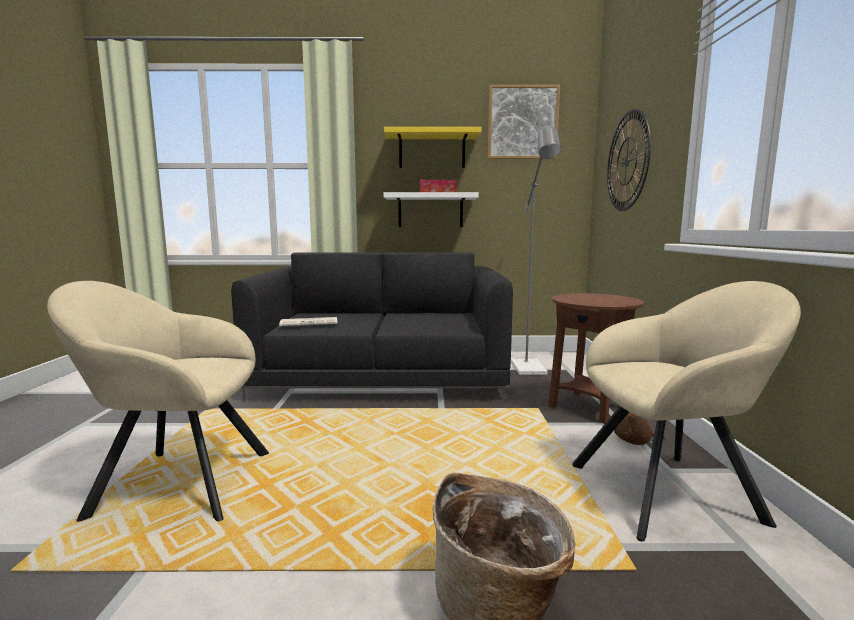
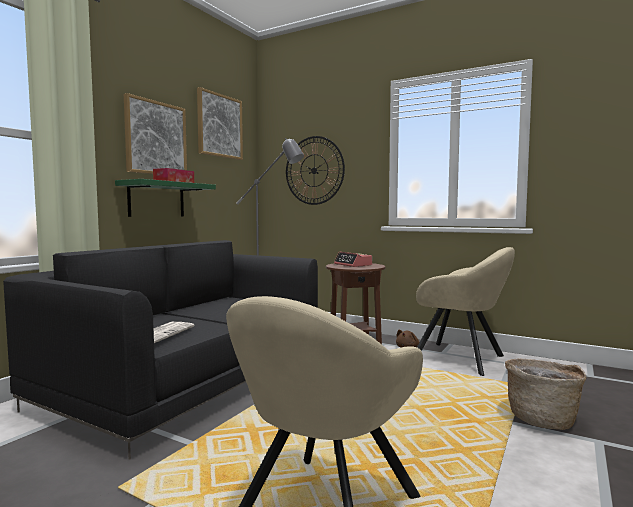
camera: 60 degrees left, 5 degrees down
(430, 211) = (156, 199): white shelf -> green shelf
(432, 151) = (155, 138): yellow shelf -> picture
(597, 298) = (353, 265): none -> alarm clock
(671, 491) = (462, 359): beige armchair -> beige armchair turned 105 degrees clockwise

